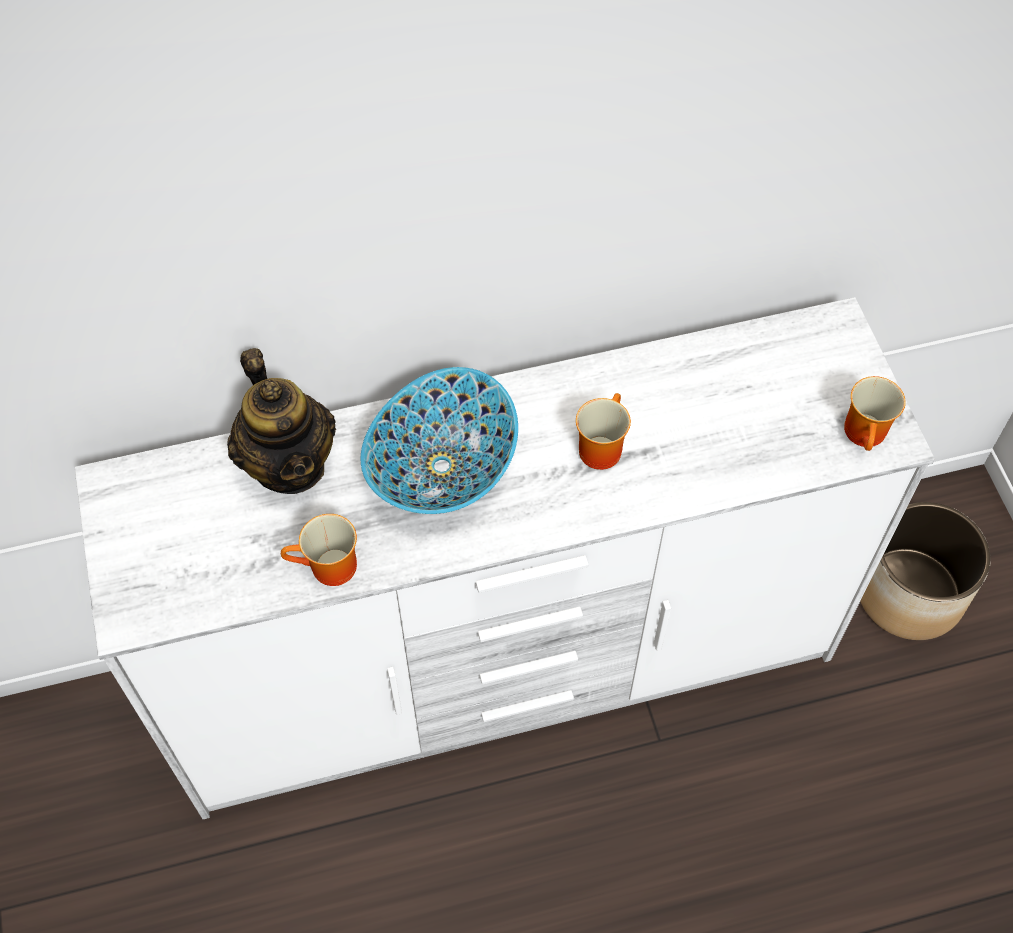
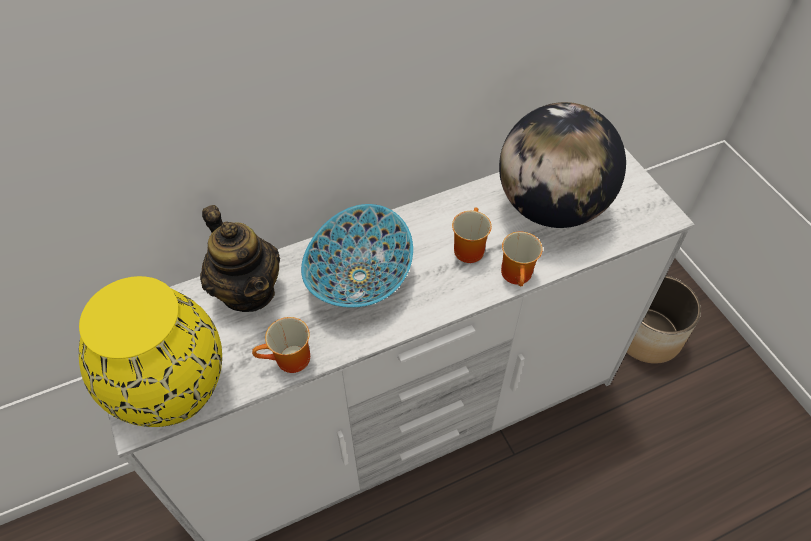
camera: 10 degrees left, 5 degrees down
(176, 582) = (174, 388): none -> yellow vase
(733, 402) = (551, 207): none -> globe
(867, 435) = (646, 215): mug -> mug (519, 275)

